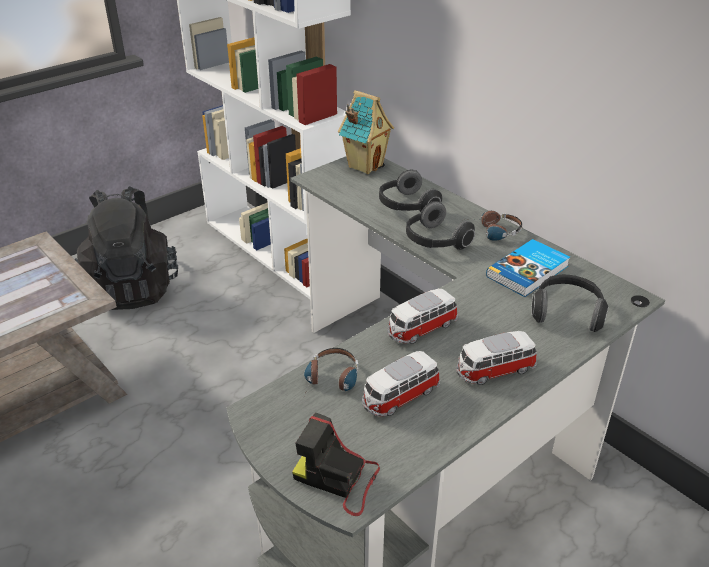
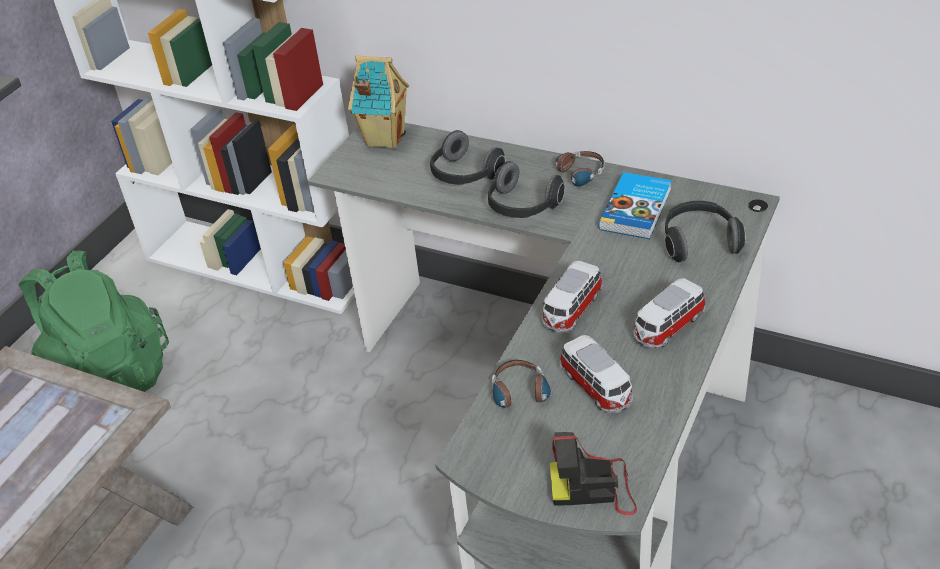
camera: 20 degrees left, 5 degrees up
(133, 287) = (107, 376): black backpack -> green backpack
(399, 397) = (597, 387): toy car -> toy car turned 60 degrees counterclockwise

